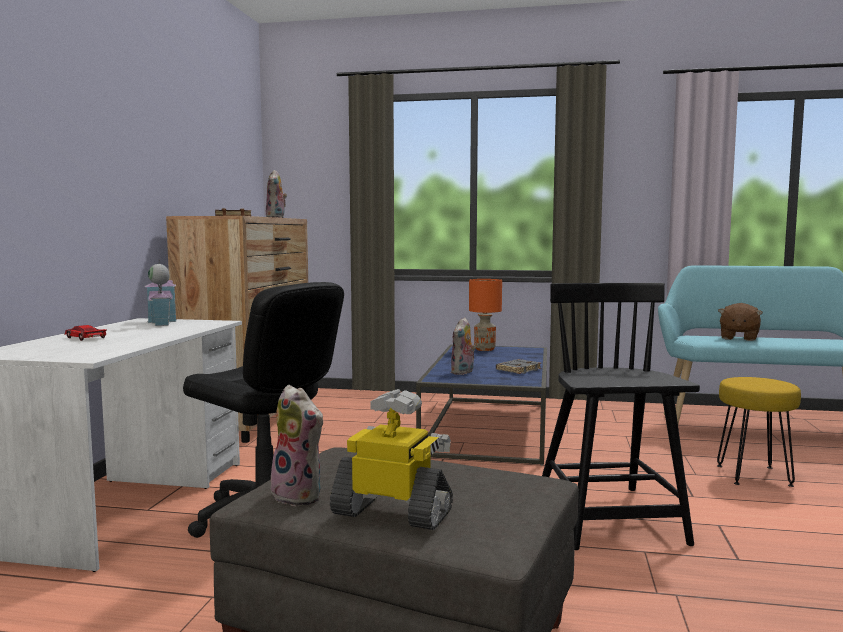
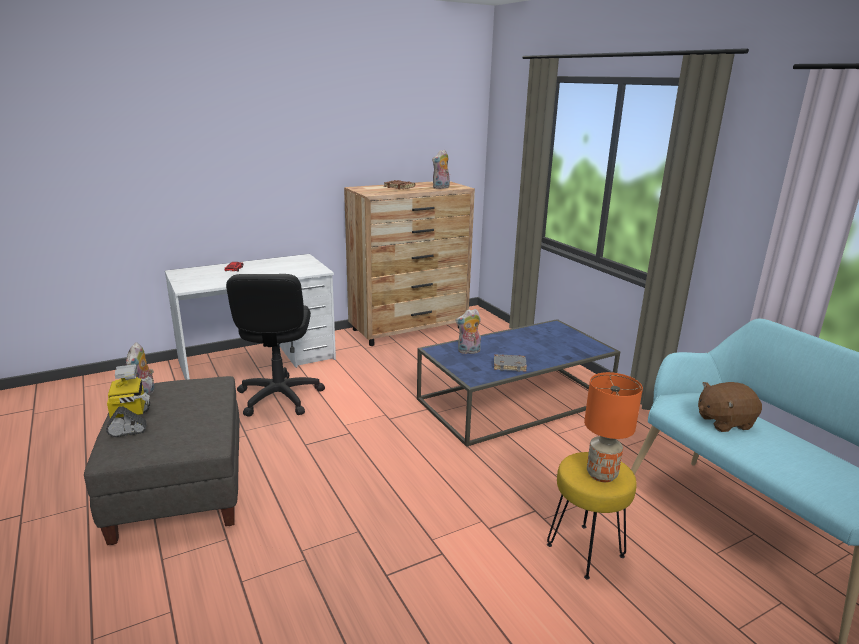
camera: 50 degrees right, 15 degrees up
(161, 322) = (300, 262): toy house -> none
(484, 349) = (561, 334): orange table lamp -> orange table lamp (602, 474)
(609, 518) = (399, 502): black chair -> none

